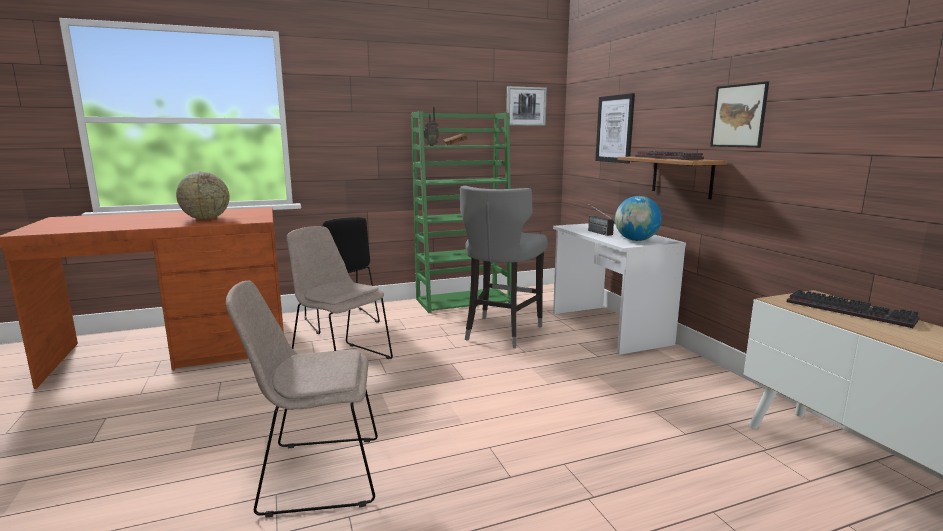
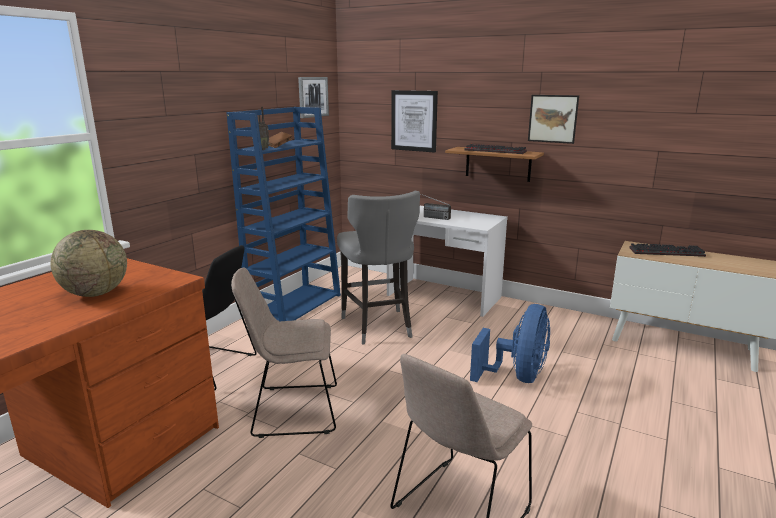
camera: 40 degrees left, 5 degrees up
(464, 301) = (295, 305): green bookcase -> blue bookcase
(557, 411) = (517, 376): none -> blue fan
(636, 240) = (477, 221): globe -> none

